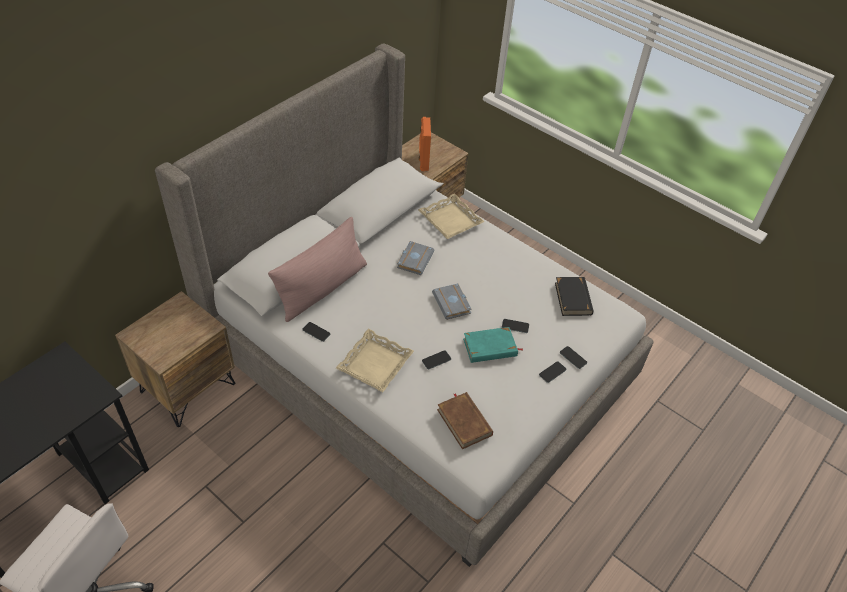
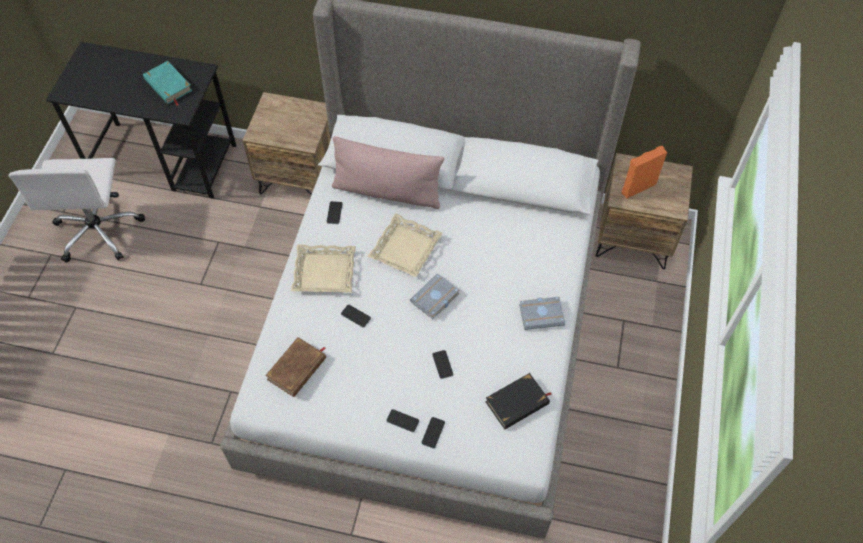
camera: 65 degrees right, 10 degrees up
(414, 259) = (473, 242): grey book -> grey book (542, 314)
(451, 220) = (551, 247): beige tray -> beige tray (406, 249)
(490, 348) = (398, 353): turquoise book -> turquoise book (168, 85)

